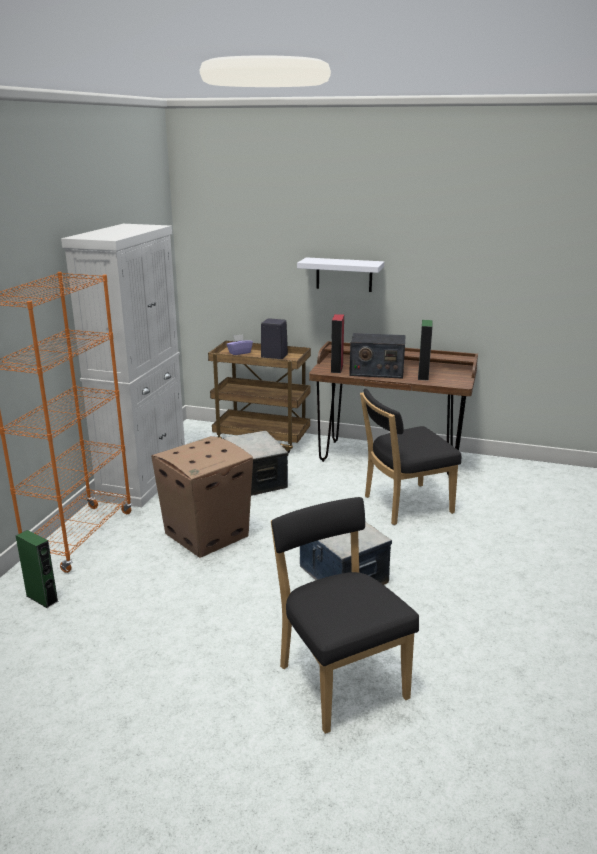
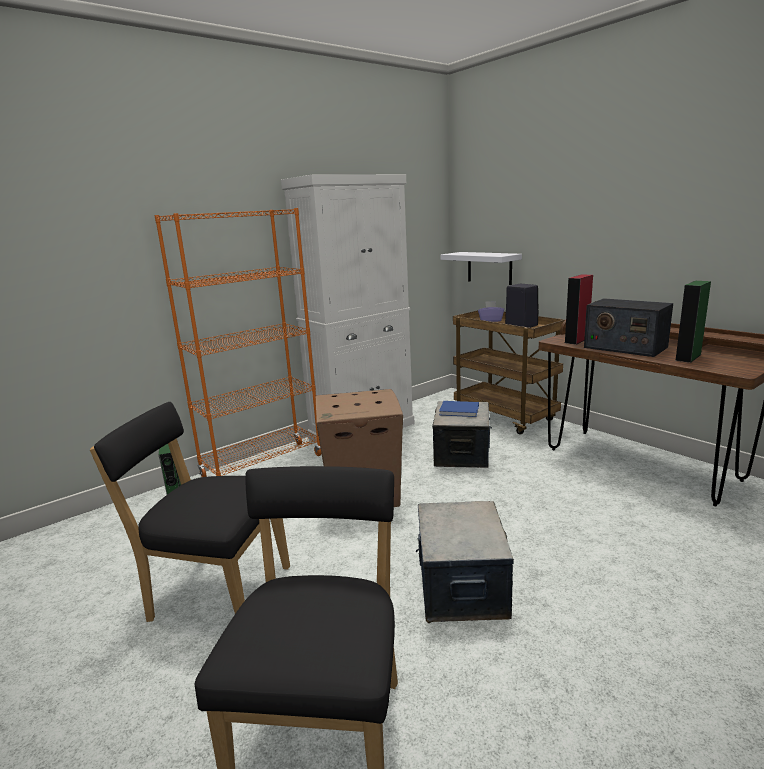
camera: 35 degrees right, 5 degrees down
(252, 443) = (460, 410): none -> blue book
(344, 274) = (611, 232): white shelf -> white shelf (489, 268)
(403, 505) = (616, 523): black chair -> black chair (215, 592)

